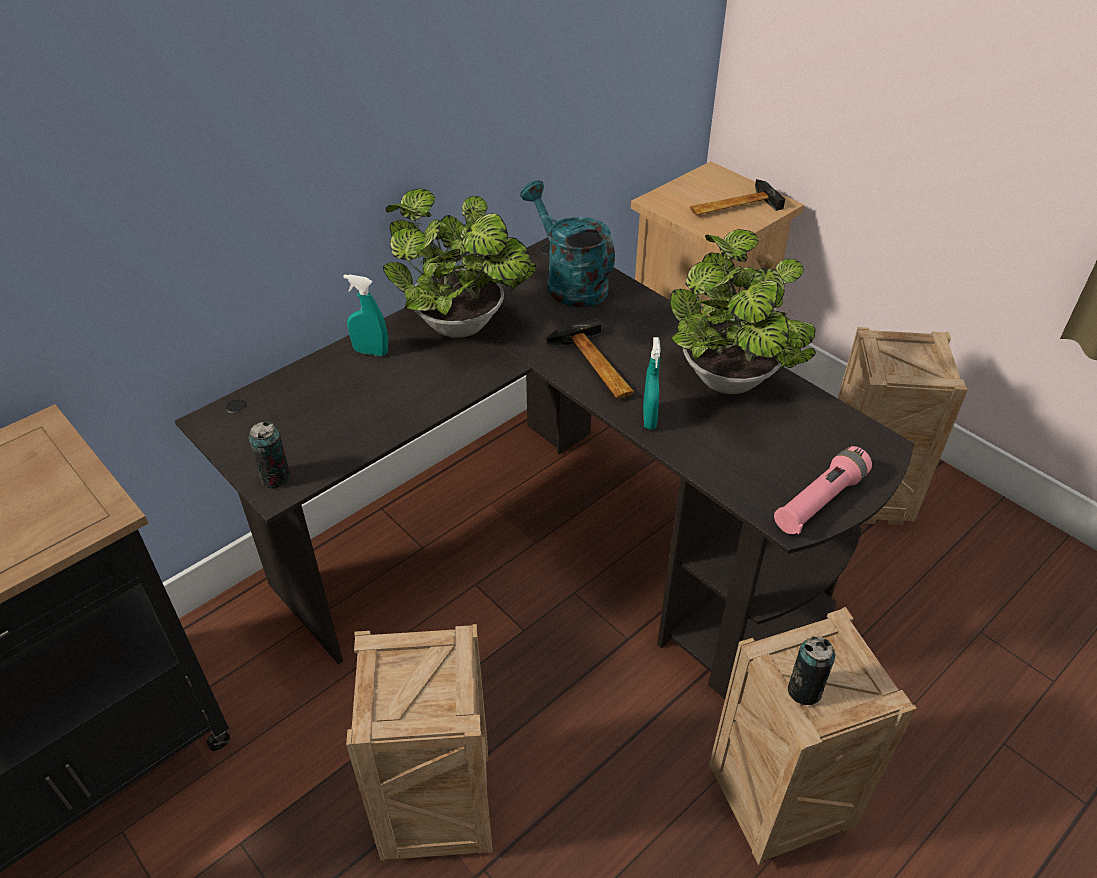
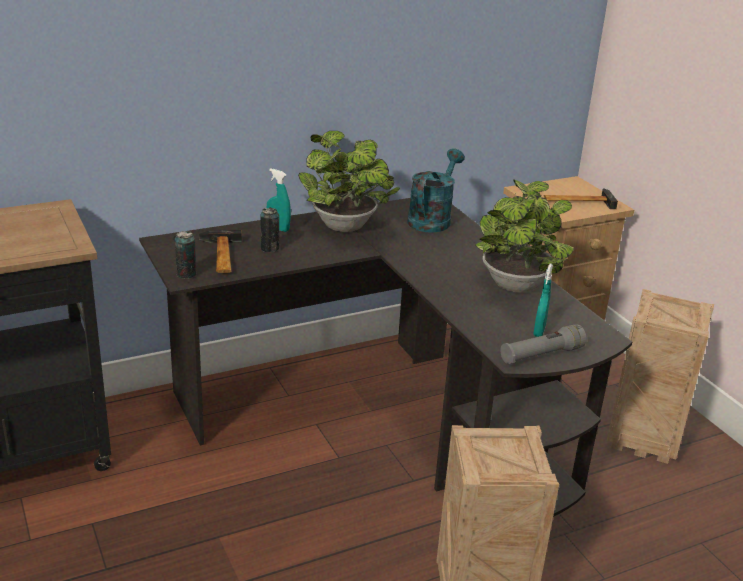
camera: 15 degrees right, 15 degrees down
(436, 808) = (229, 539): crate -> none
(569, 283) = (432, 219): turquoise watering can -> turquoise watering can turned 45 degrees clockwise
(595, 367) = (424, 262): hammer -> hammer (221, 257)
(649, 418) = (446, 293): turquoise spray bottle -> turquoise spray bottle (539, 331)
(804, 690) = (483, 458): can -> can (270, 248)
(819, 501) = (541, 355): pink flashlight -> grey flashlight

